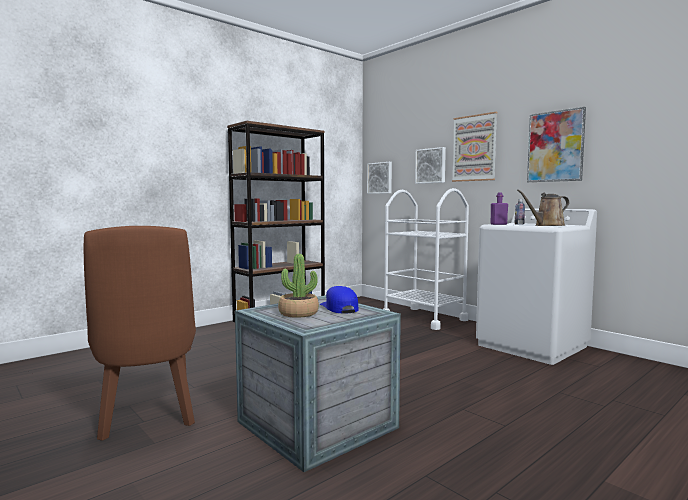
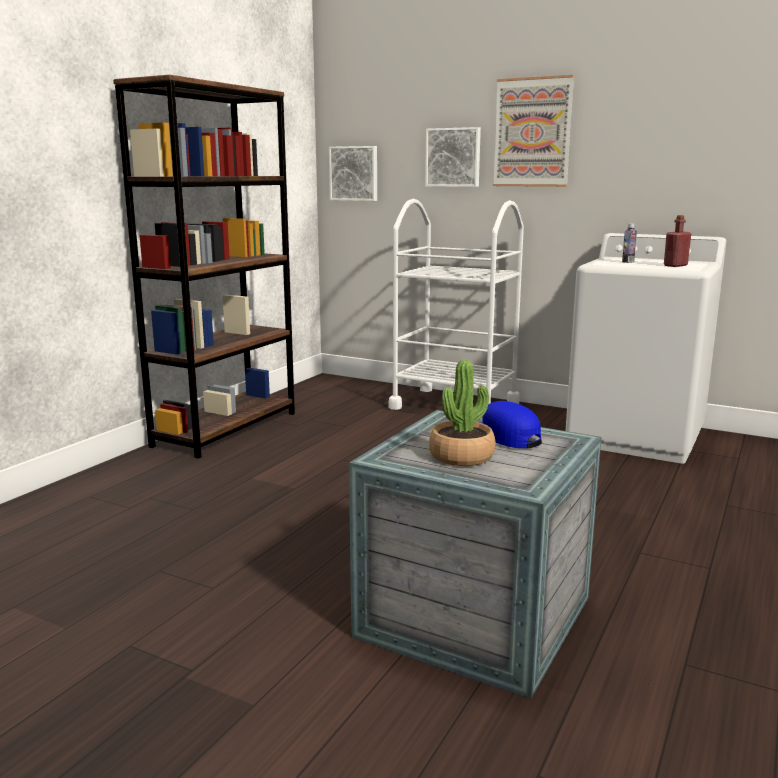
camera: 20 degrees left, 10 degrees up
(148, 419) = (197, 665): brown chair -> none
(498, 224) = (604, 264): purple bottle -> none
(547, 225) = (675, 265): brown watering can -> red bottle
(555, 146) = (667, 139): picture -> none

